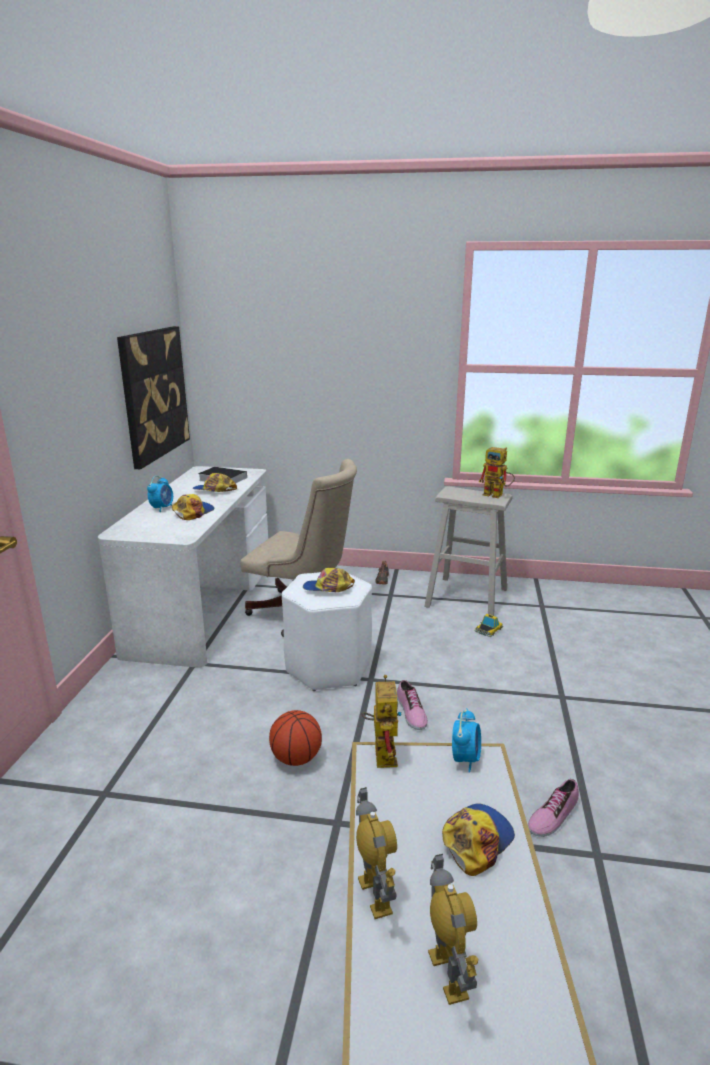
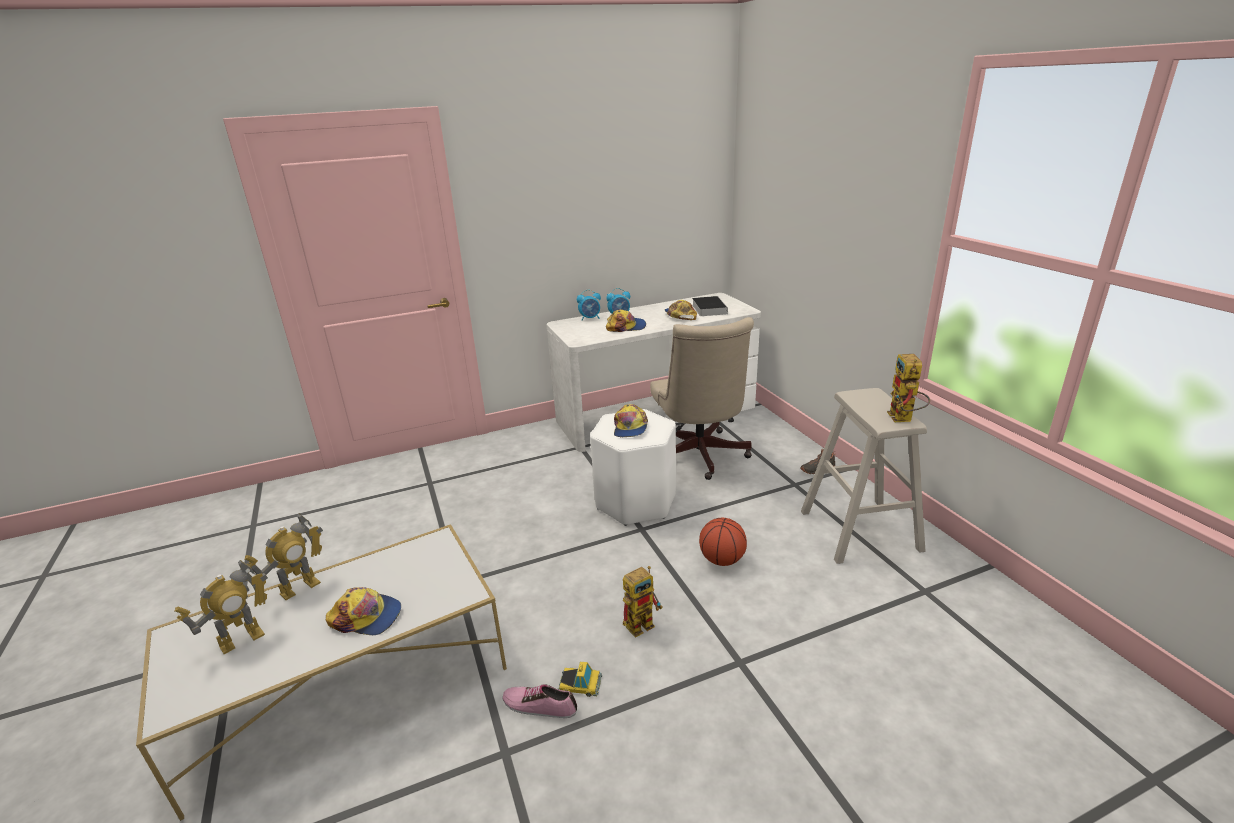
camera: 60 degrees right, 5 degrees up
(154, 394) = (665, 217): picture -> none
(296, 759) = (511, 536): basketball -> basketball (722, 560)
(328, 588) = (630, 427): cap -> cap turned 150 degrees counterclockwise
(381, 752) = (445, 540): toy robot -> toy robot (643, 622)
(410, 712) = (615, 568): shoe -> none
(465, 759) = (459, 583): alarm clock -> alarm clock (590, 318)
(488, 629) = (812, 567): toy car -> toy car (580, 684)

